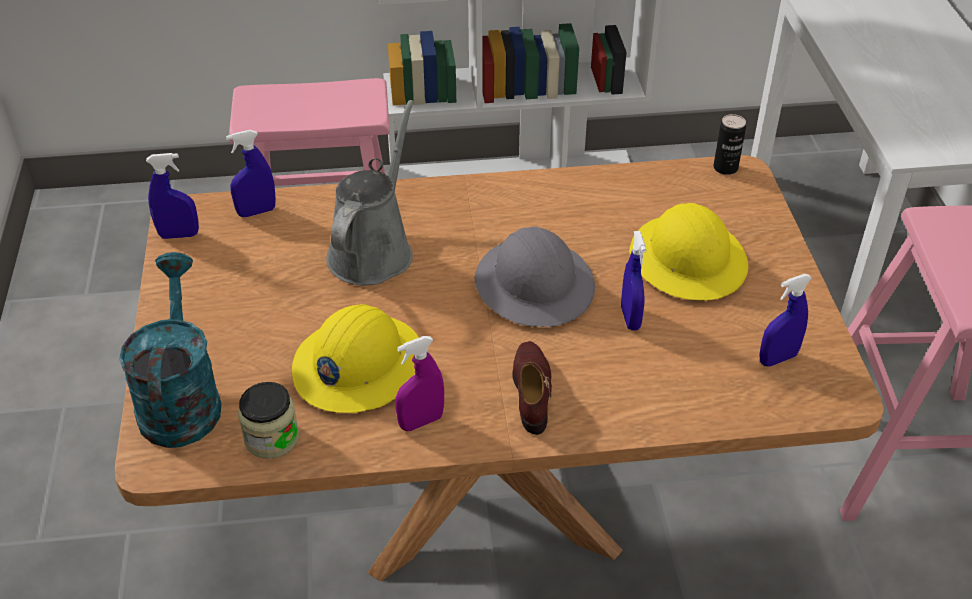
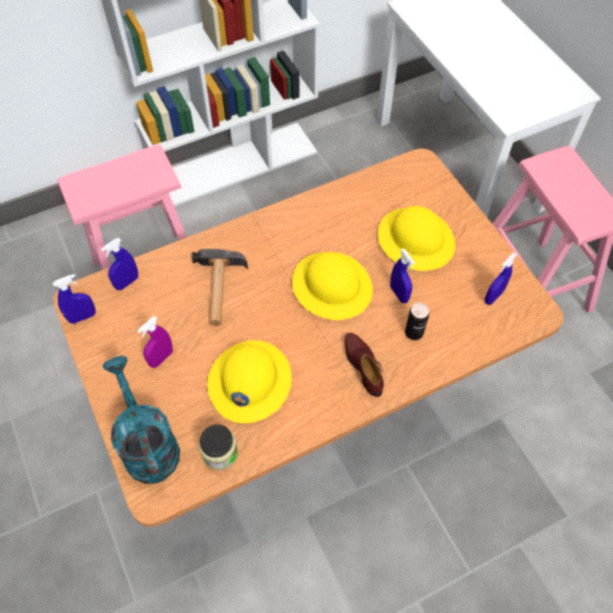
camera: 20 degrees left, 15 degrees up
(373, 250) = (219, 290): grey watering can -> hammer
(421, 422) = (306, 410): purple spray bottle -> purple spray bottle (161, 358)
(535, 285) = (332, 286): grey hard hat -> yellow hard hat
(725, 168) = (410, 162): can -> can (414, 332)

